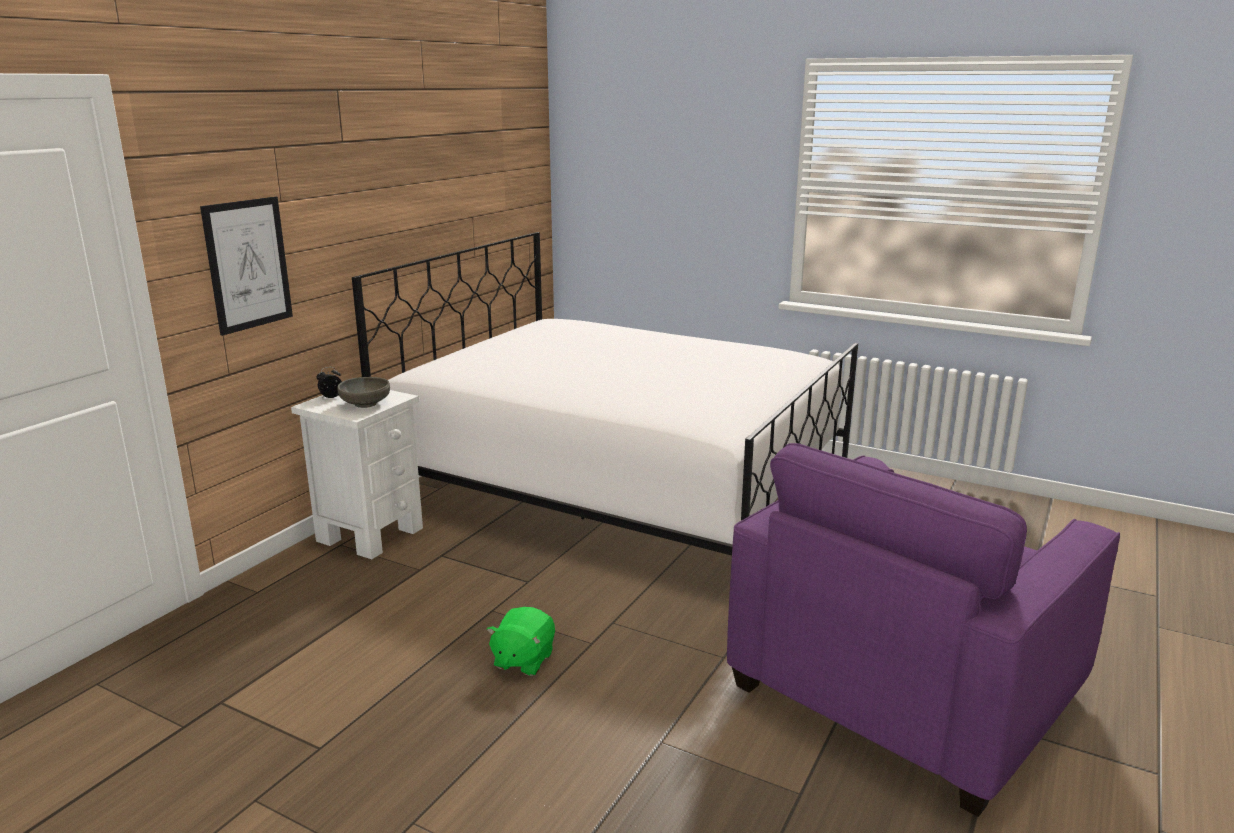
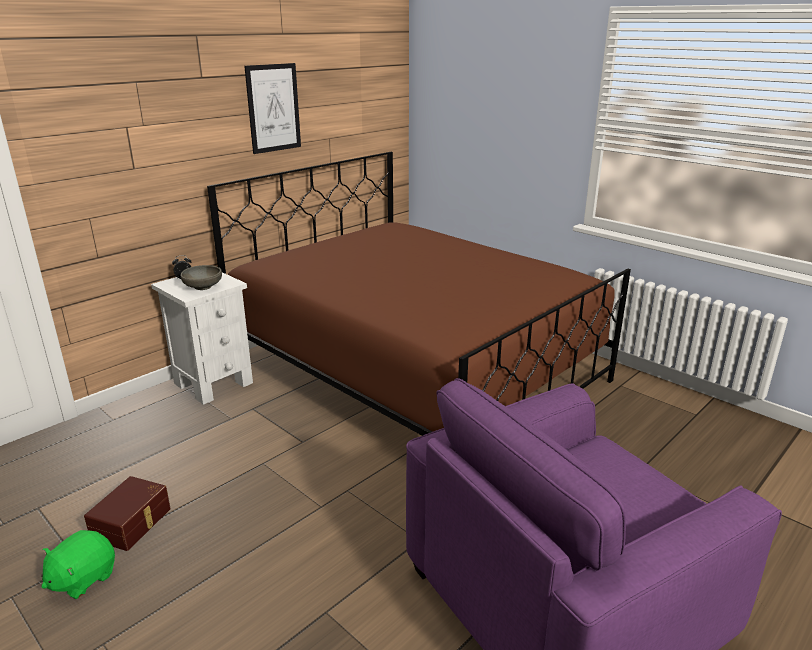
camera: 15 degrees right, 5 degrees up
(248, 264) = (112, 174): picture -> picture (273, 108)
(366, 697) = (133, 523): none -> brown storage box
(523, 660) = (261, 512): green plush toy -> green plush toy (83, 578)
(617, 490) = (415, 369): white bed -> brown bed

